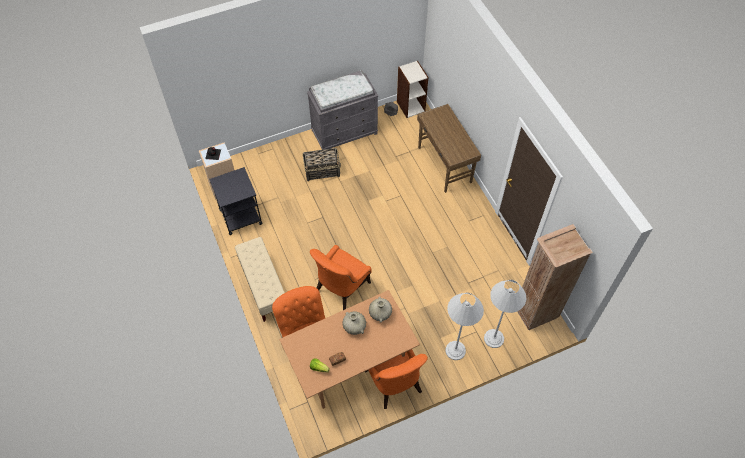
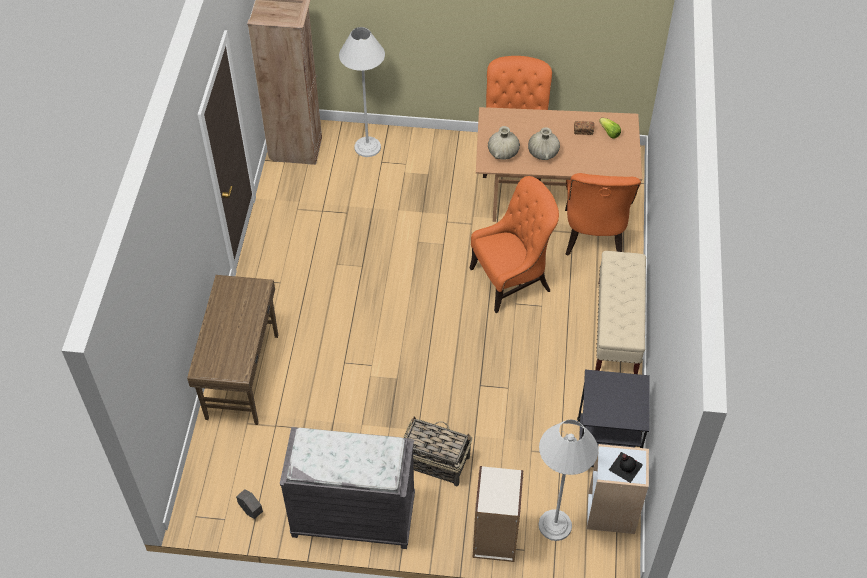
camera: 150 degrees left, 5 degrees down
(410, 106) = (206, 508): bookcase -> bookcase (495, 538)
(455, 350) = (420, 155): white floor lamp -> white floor lamp (555, 525)

